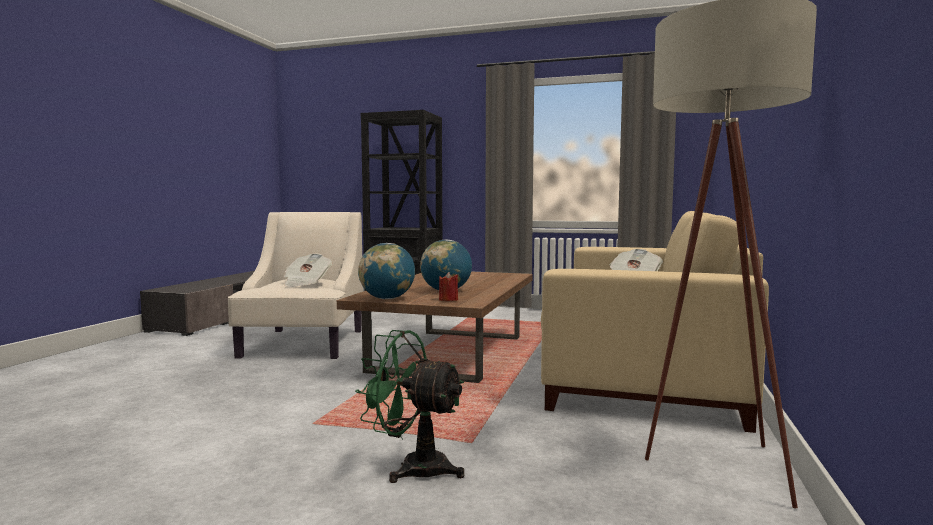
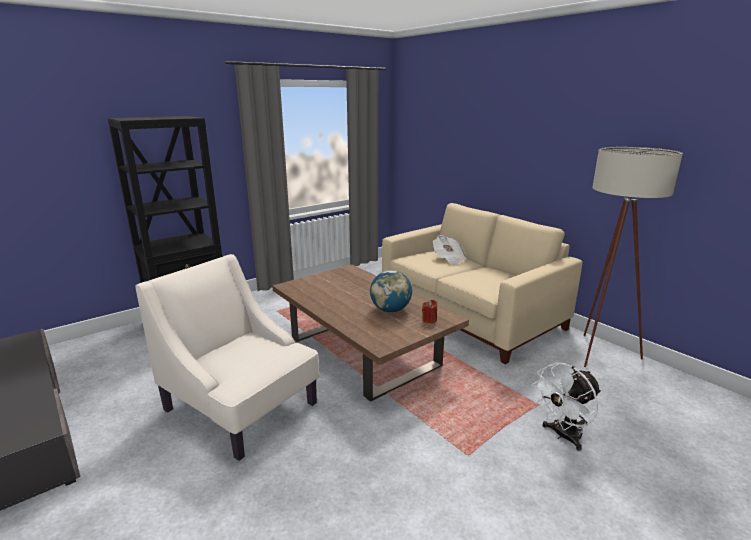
camera: 55 degrees left, 15 degrees up
(306, 283) = (262, 351): newspaper -> none
(387, 298) = (399, 338): globe -> none
(413, 467) = (563, 436): green fan -> white fan

